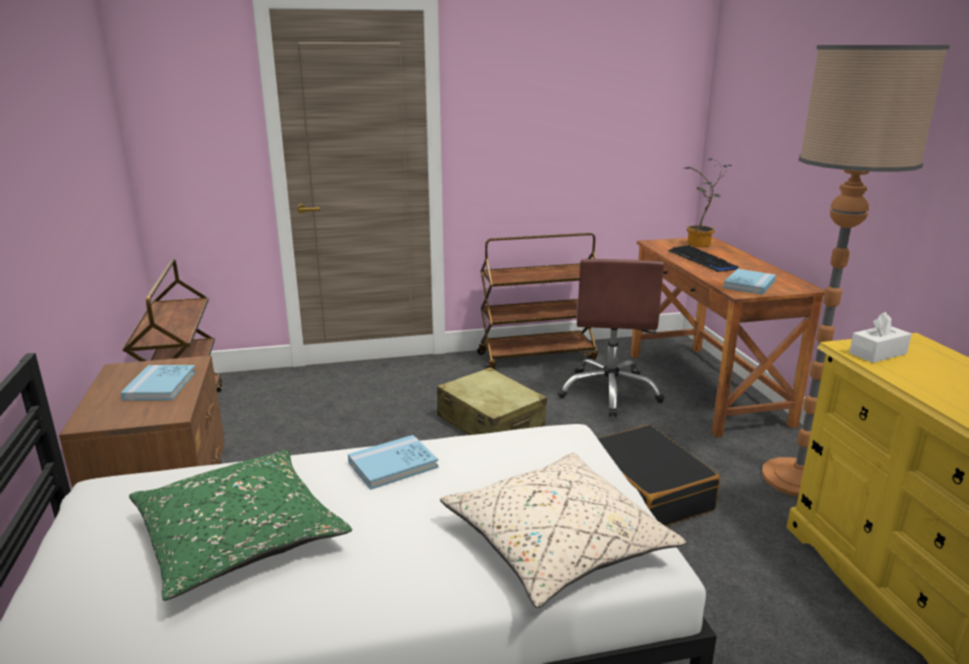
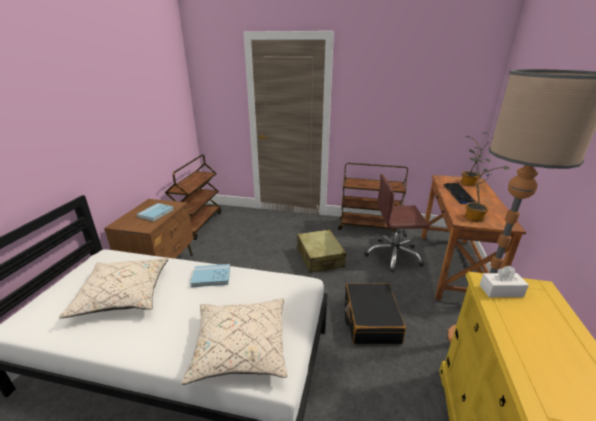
camera: 25 degrees right, 5 degrees up
(239, 538) = (124, 294): green pillow -> beige pillow
(610, 392) = (393, 256): brown office chair -> brown office chair turned 60 degrees clockwise
(749, 284) = (473, 216): blue book -> potted plant

